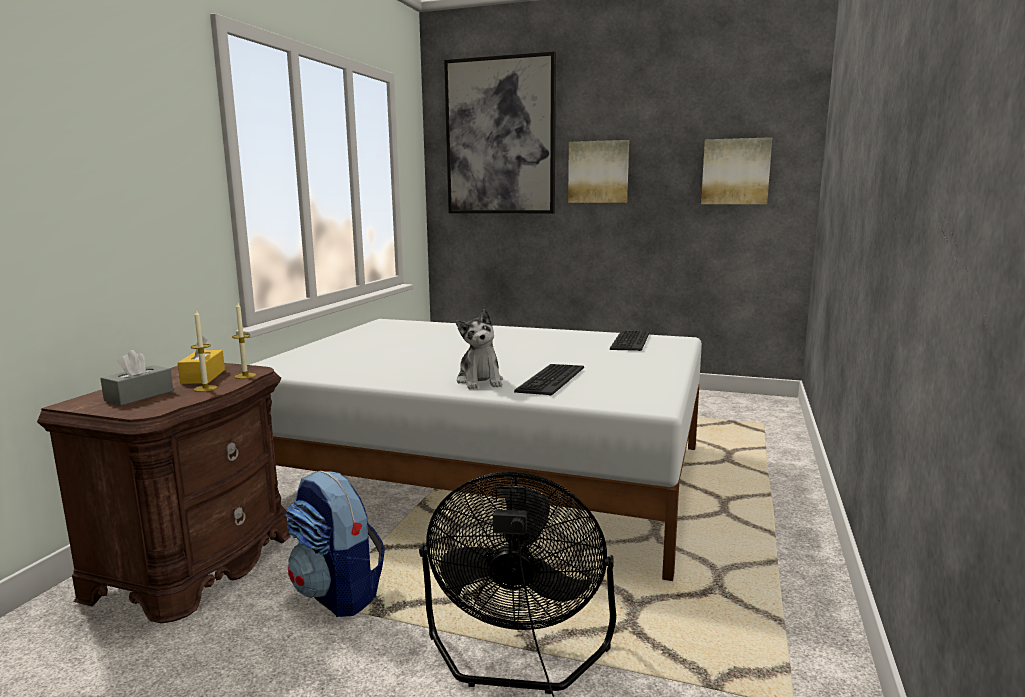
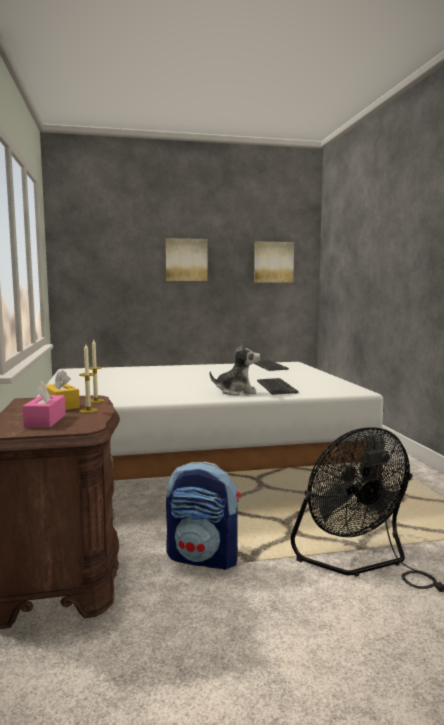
camera: 30 degrees left, 5 degrees down
(139, 396) = (45, 421): grey tissue box -> pink tissue box
(480, 381) = (236, 392): plush toy -> plush toy turned 45 degrees counterclockwise
(500, 136) = (112, 232): picture -> none

